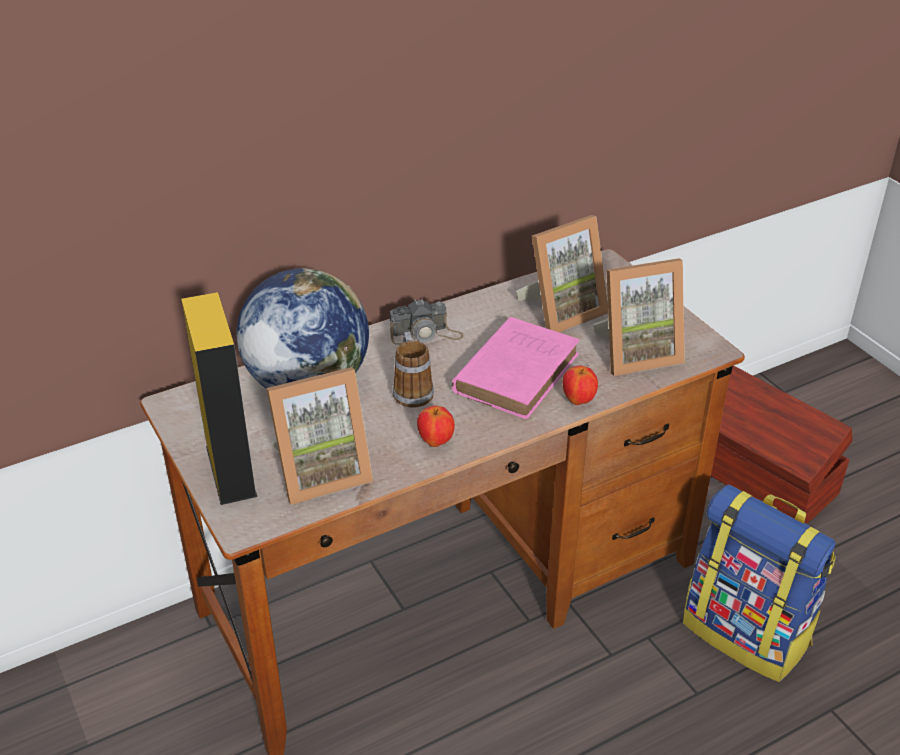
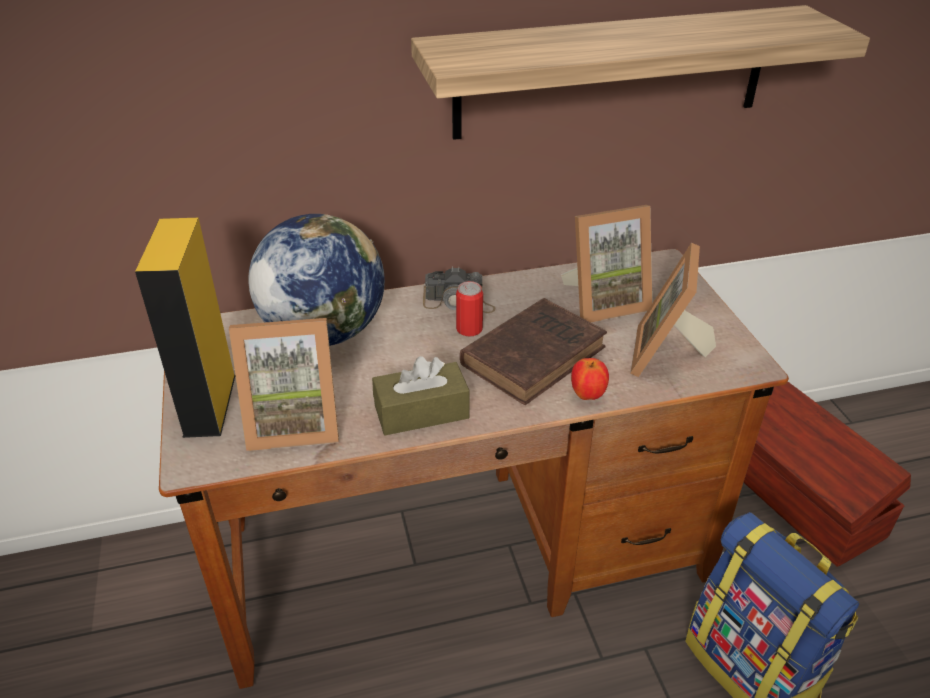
camera: 15 degrees right, 0 degrees up
(411, 390) = (421, 355): mug -> none
(435, 441) = (421, 412): apple -> brown tissue box
(446, 358) = (469, 329): none -> can
(518, 371) = (536, 354): pink book -> brown book
(541, 95) = (612, 72): none -> shelf
(636, 353) = (667, 356): picture frame -> picture frame turned 105 degrees clockwise

